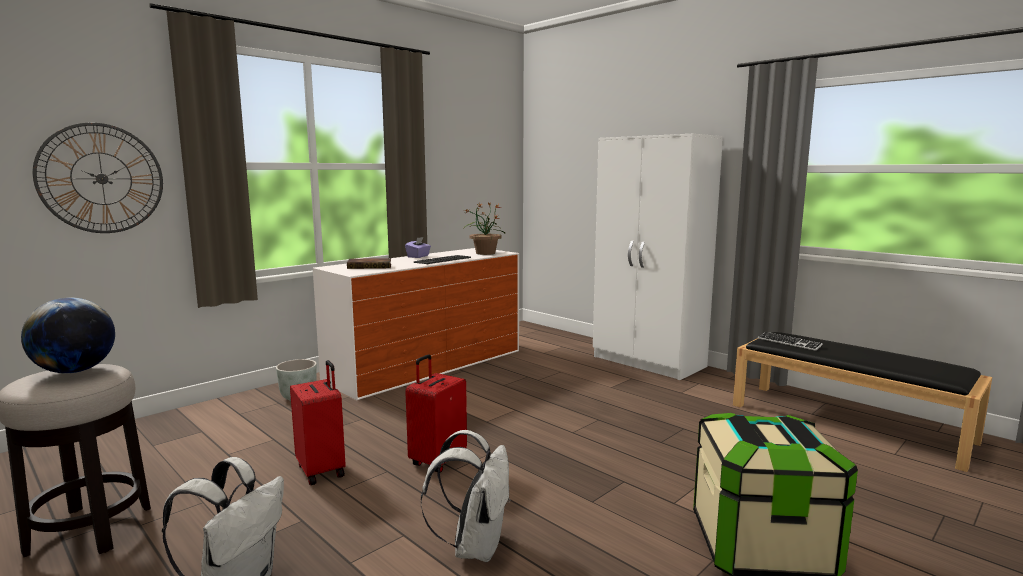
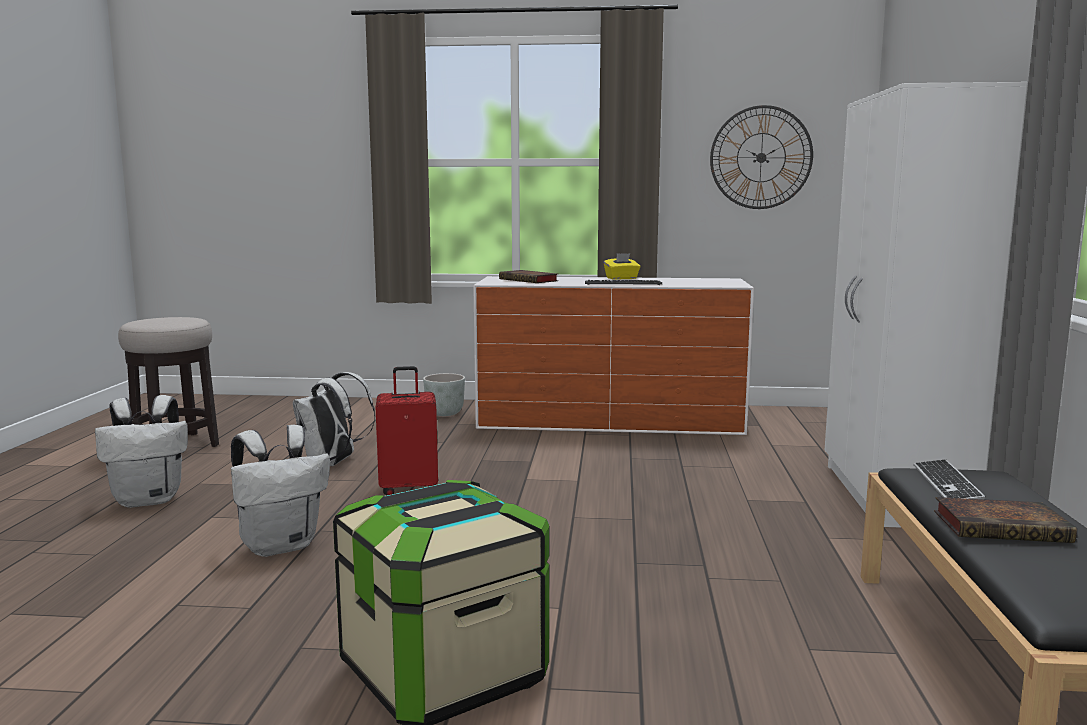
camera: 50 degrees right, 0 degrees up
(75, 371) = (174, 318): globe -> none
(101, 178) = (315, 175): wall clock -> wall clock (761, 157)
(322, 470) = (333, 463): red suitcase -> white backpack
(418, 256) = (621, 278): purple tissue box -> yellow tissue box
(485, 253) = (709, 283): potted plant -> none
(853, 354) = (1003, 527): none -> book

